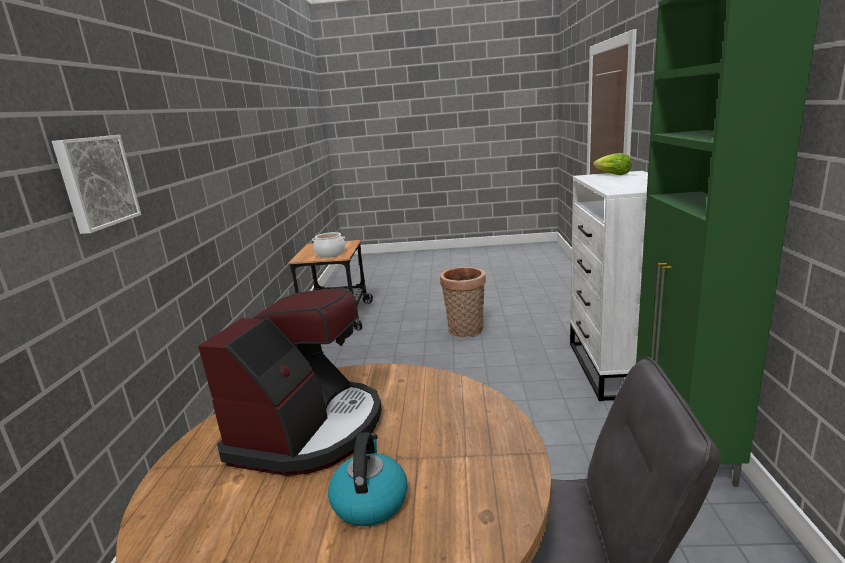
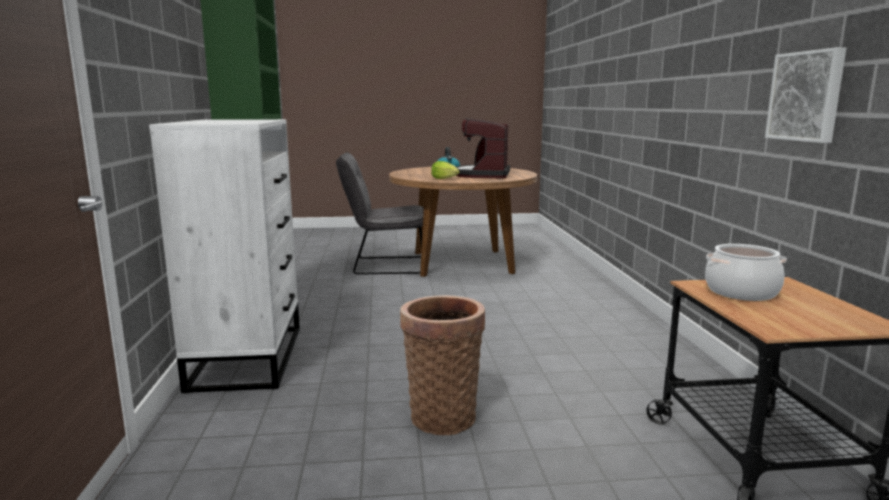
camera: 170 degrees right, 5 degrees down
(96, 182) = (634, 66): picture -> picture (807, 96)
(612, 175) = (211, 122): lettuce -> lettuce (445, 179)

